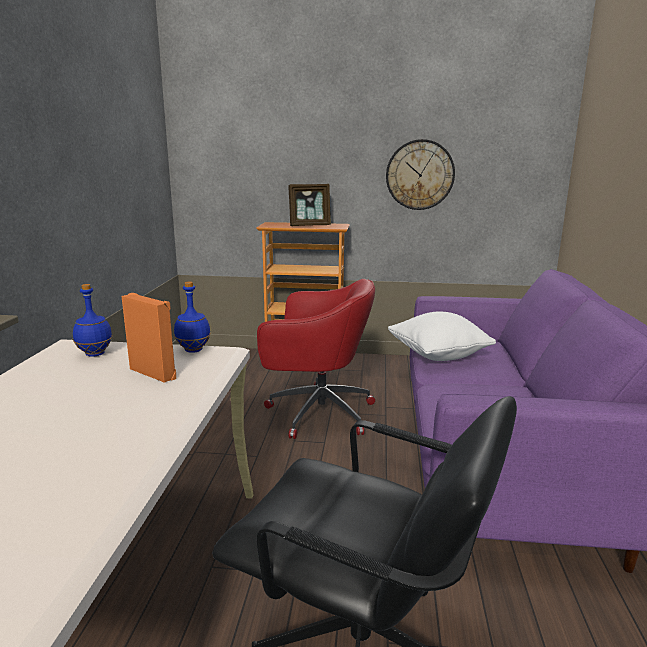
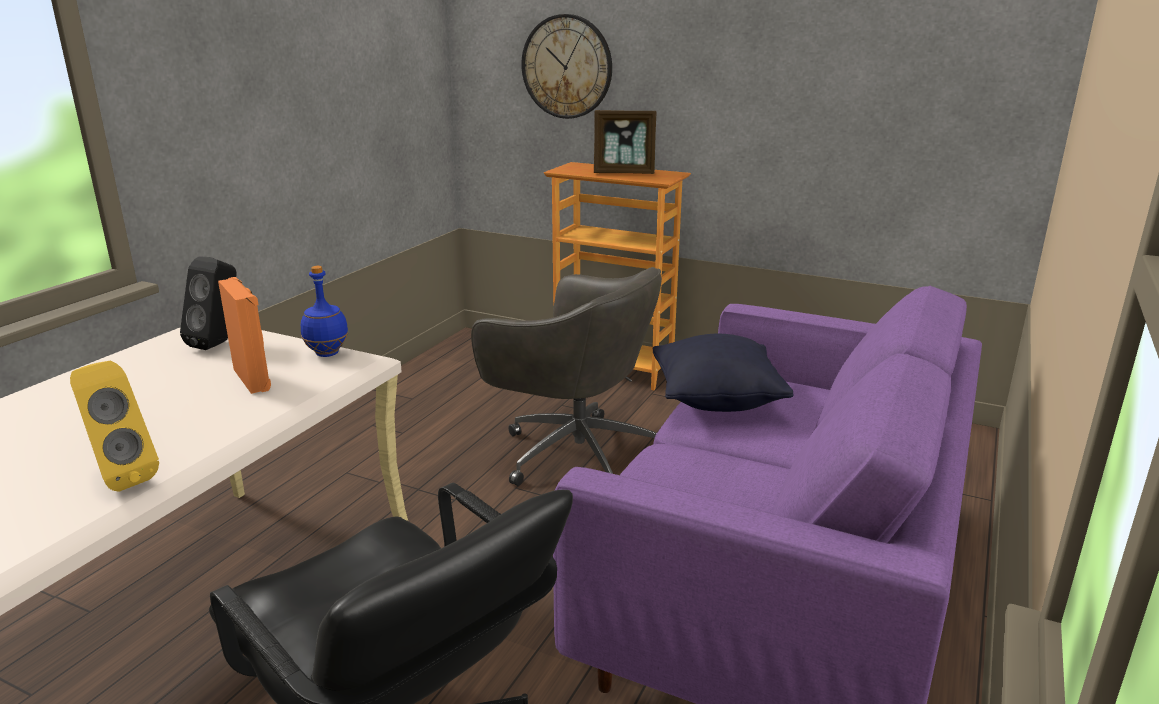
camera: 20 degrees right, 5 degrees up
(95, 354) = (219, 343): blue bottle -> black speaker
(120, 456) = (120, 478): none -> yellow speaker
(317, 412) = (574, 453): red office chair -> grey office chair
(420, 175) = (804, 101): wall clock -> wall clock (567, 67)
(438, 355) = (716, 401): white pillow -> black pillow

